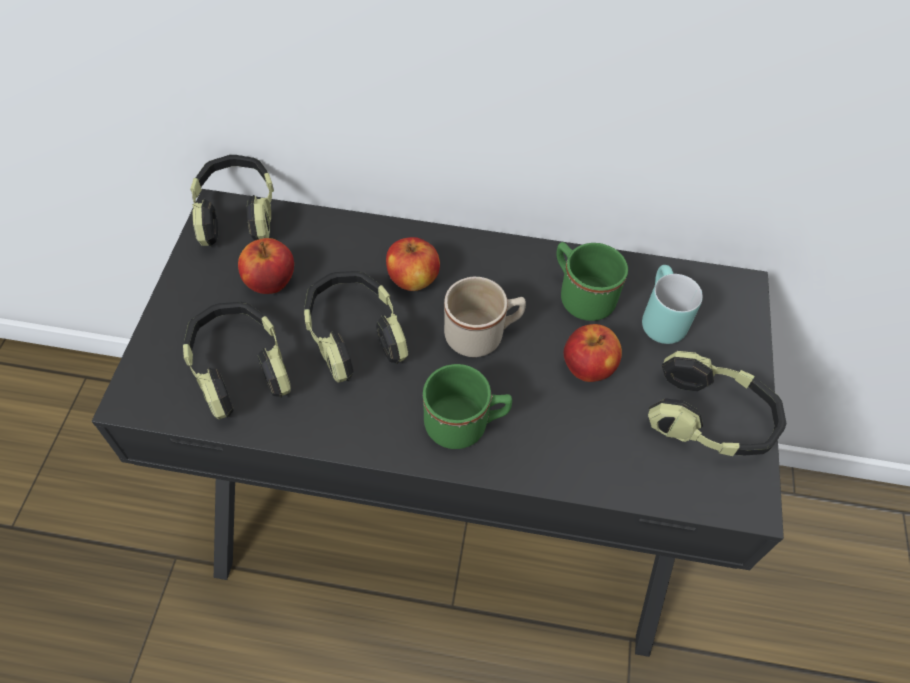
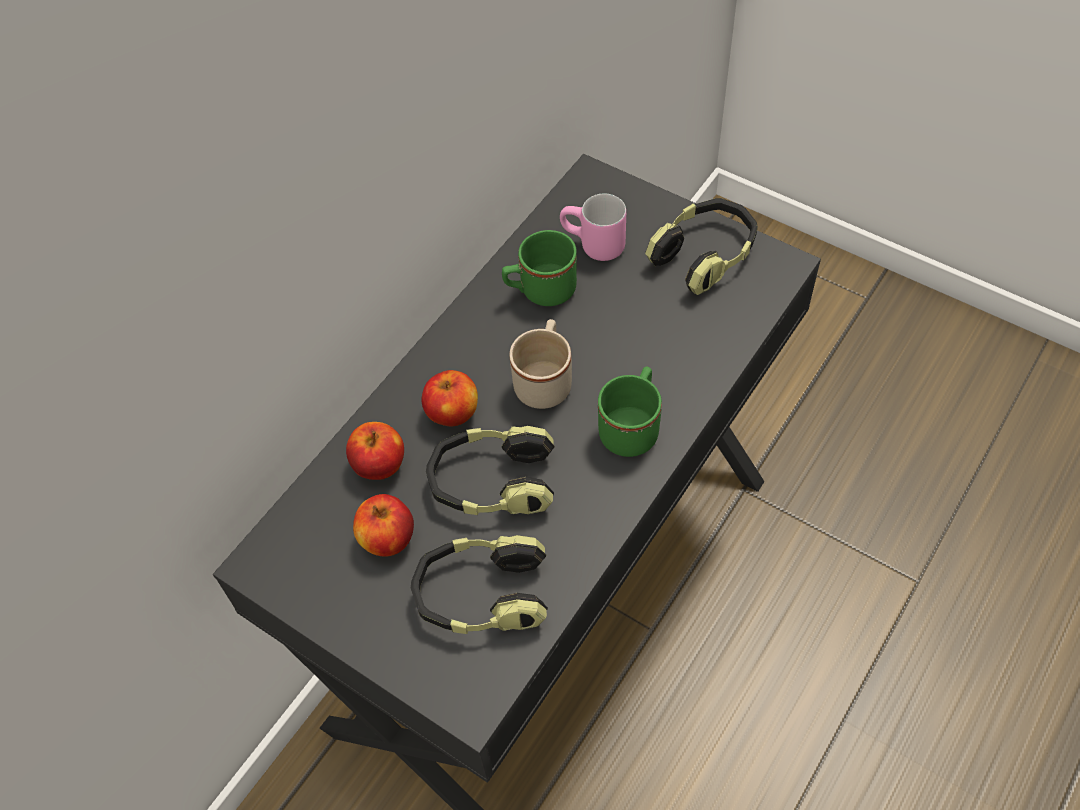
camera: 60 degrees left, 0 degrees up
(236, 212) = (271, 547): headphones -> none
(587, 367) = (617, 316): apple -> apple (379, 465)
(657, 318) = (592, 247): turquoise mug -> pink mug

